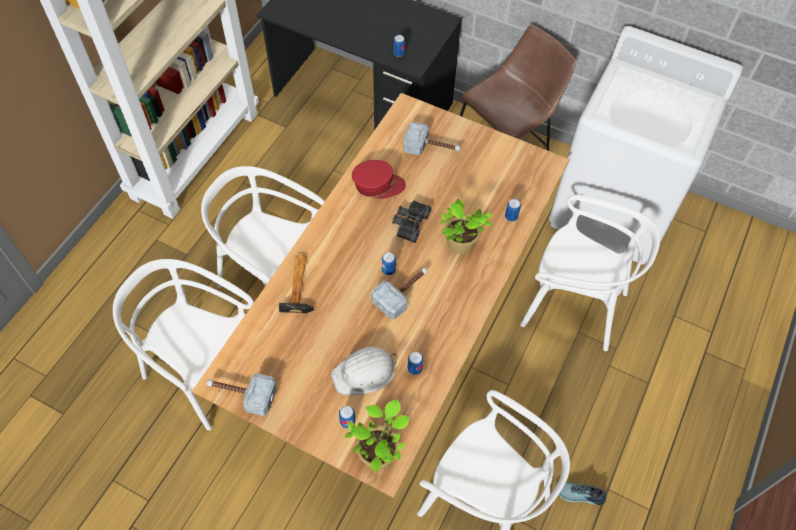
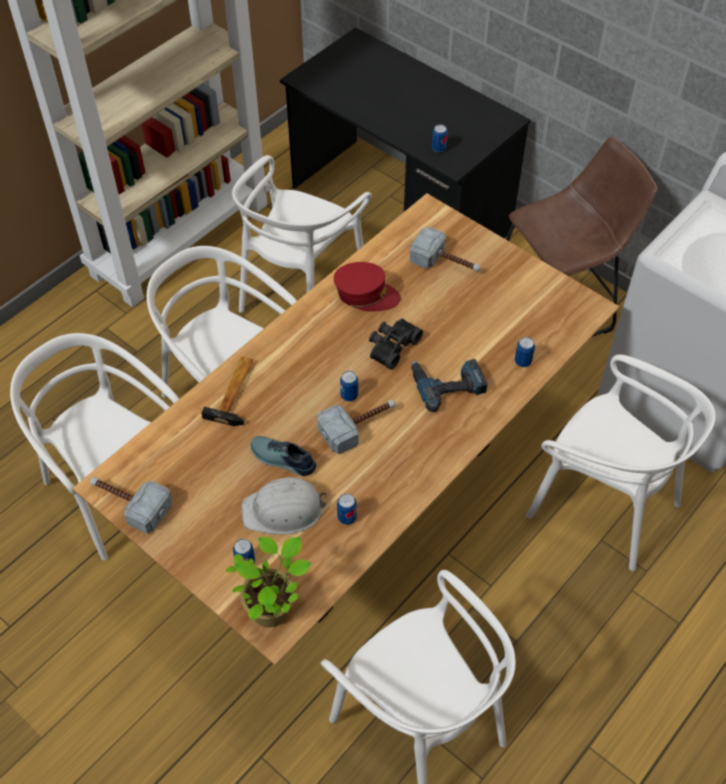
camera: 15 degrees right, 5 degrees down
(303, 181) = (300, 291): none -> white chair
(460, 245) = (447, 383): potted plant -> power drill
(579, 495) = (547, 745): shoe -> shoe (282, 460)

